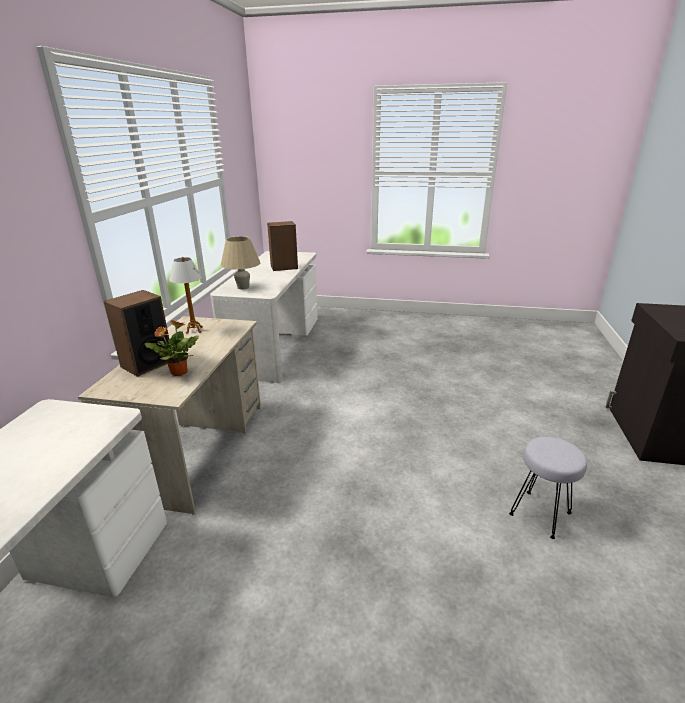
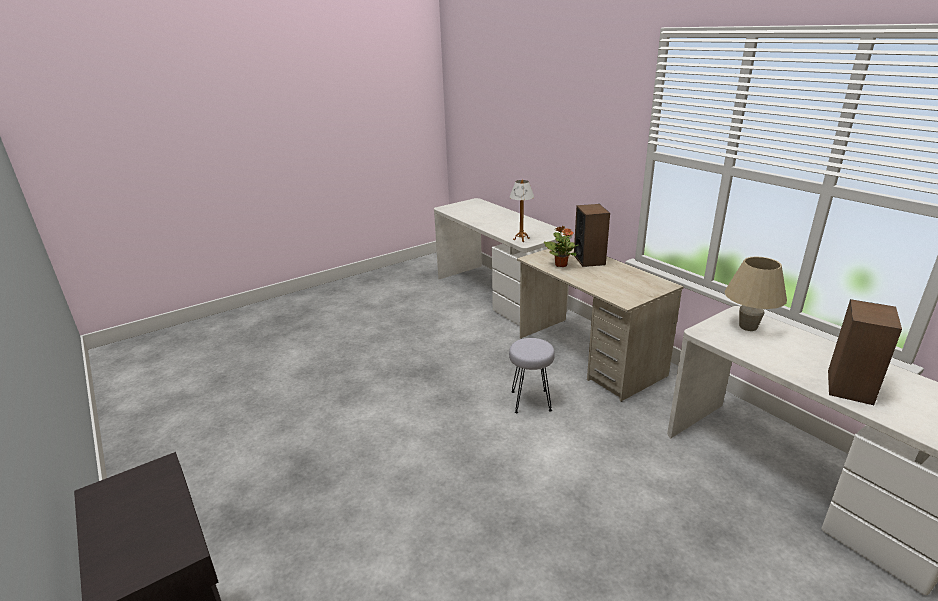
camera: 135 degrees right, 0 degrees up
(194, 330) = (636, 282): table lamp -> table lamp (521, 239)
(541, 514) = (315, 458): grey stool -> grey stool (530, 401)

